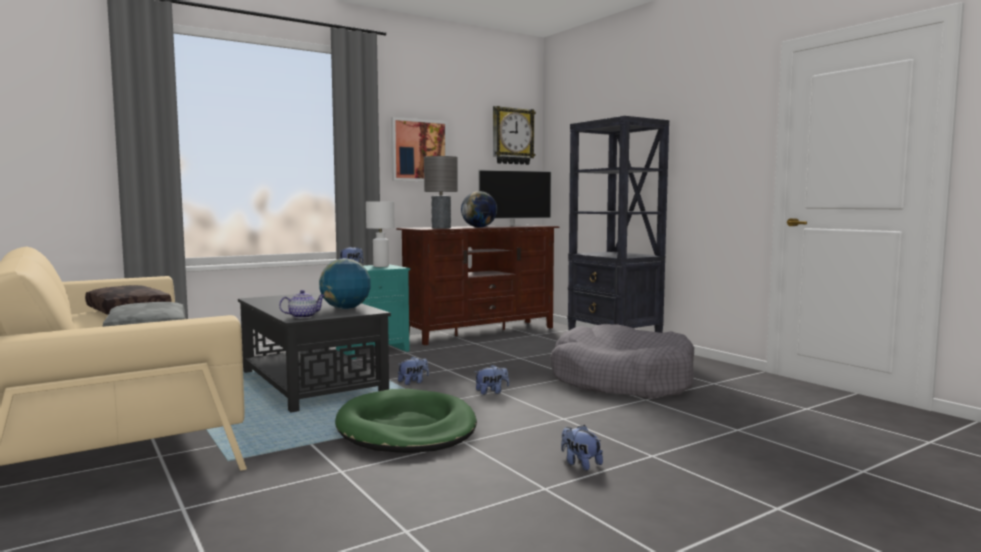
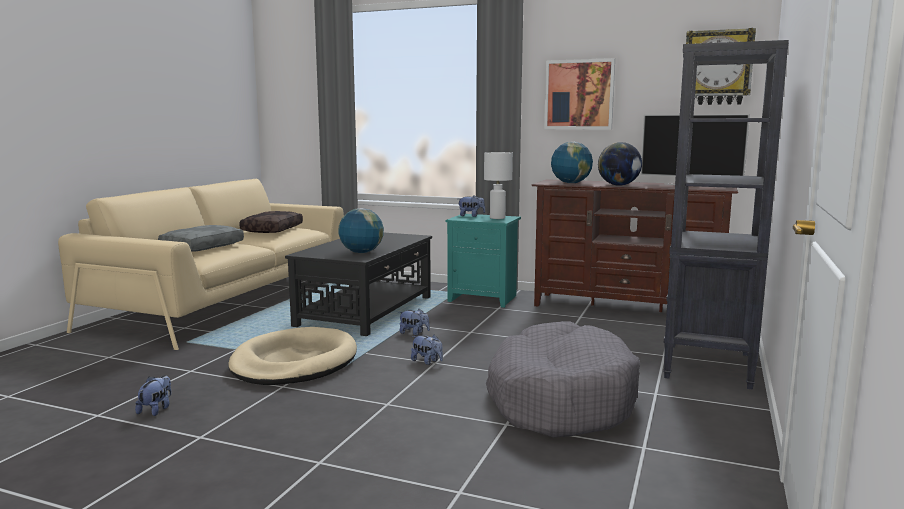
camera: 55 degrees right, 5 degrees up
(302, 316) = (312, 253): teapot -> none
(406, 428) = (294, 362): green dog bed -> beige dog bed
(441, 228) = (571, 183): grey table lamp -> globe
(580, 464) = (268, 437): plush toy -> plush toy (156, 409)

